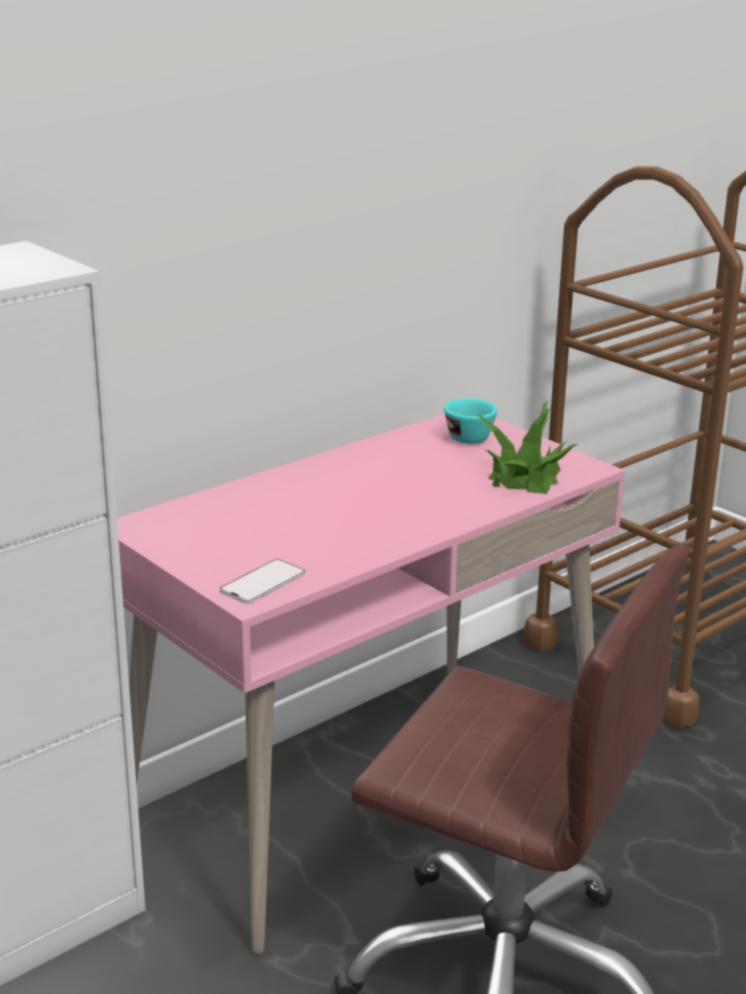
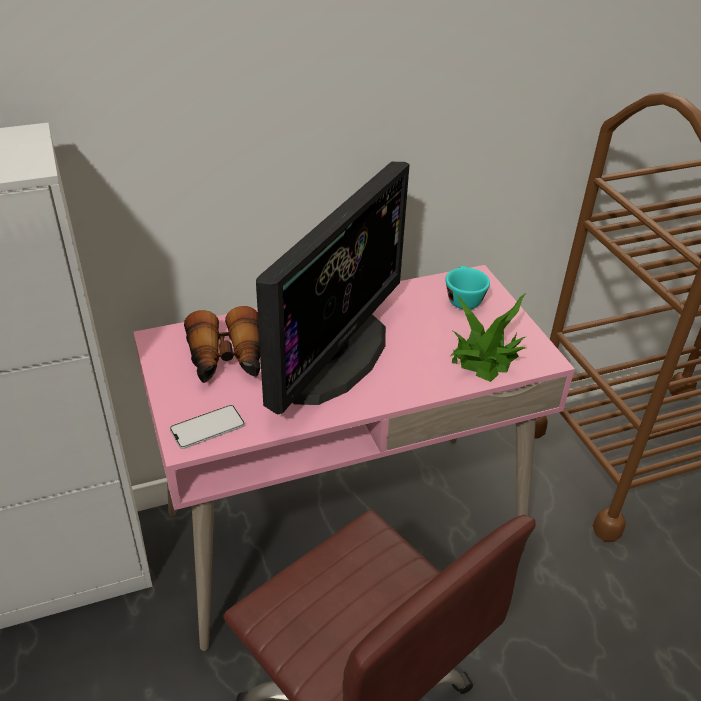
camera: 20 degrees right, 15 degrees up
(236, 527) = (227, 360): none -> binoculars
(360, 503) = (335, 356): none -> monitor

